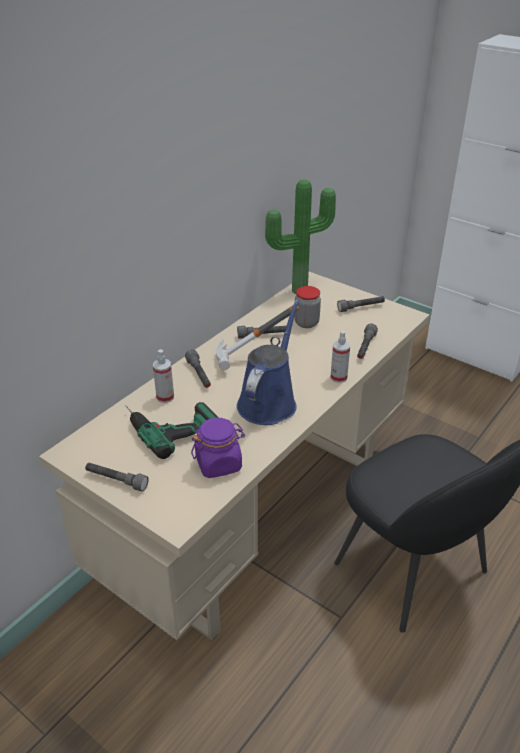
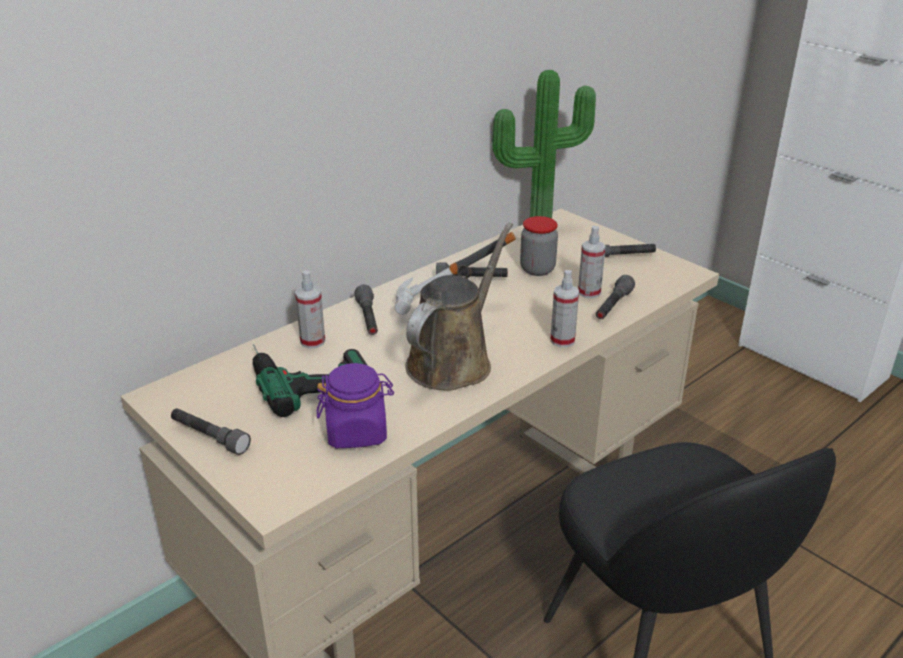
camera: 10 degrees right, 5 degrees down
(269, 401) = (453, 361): blue watering can -> brown watering can
(346, 338) = (589, 292): none -> spray bottle

